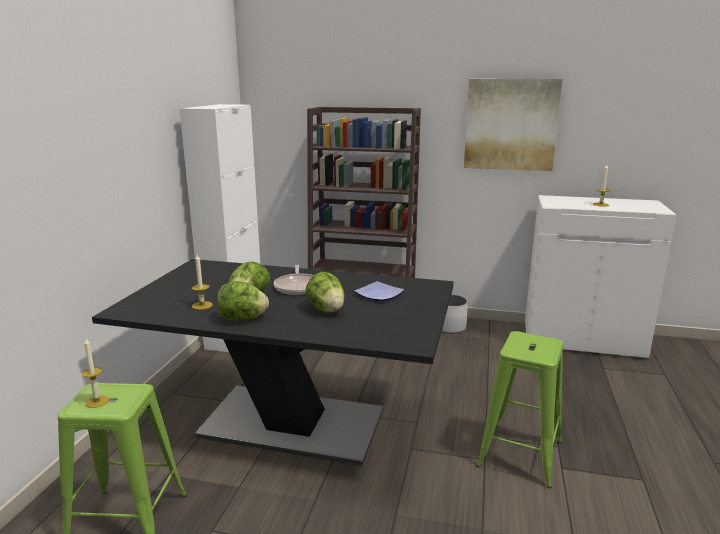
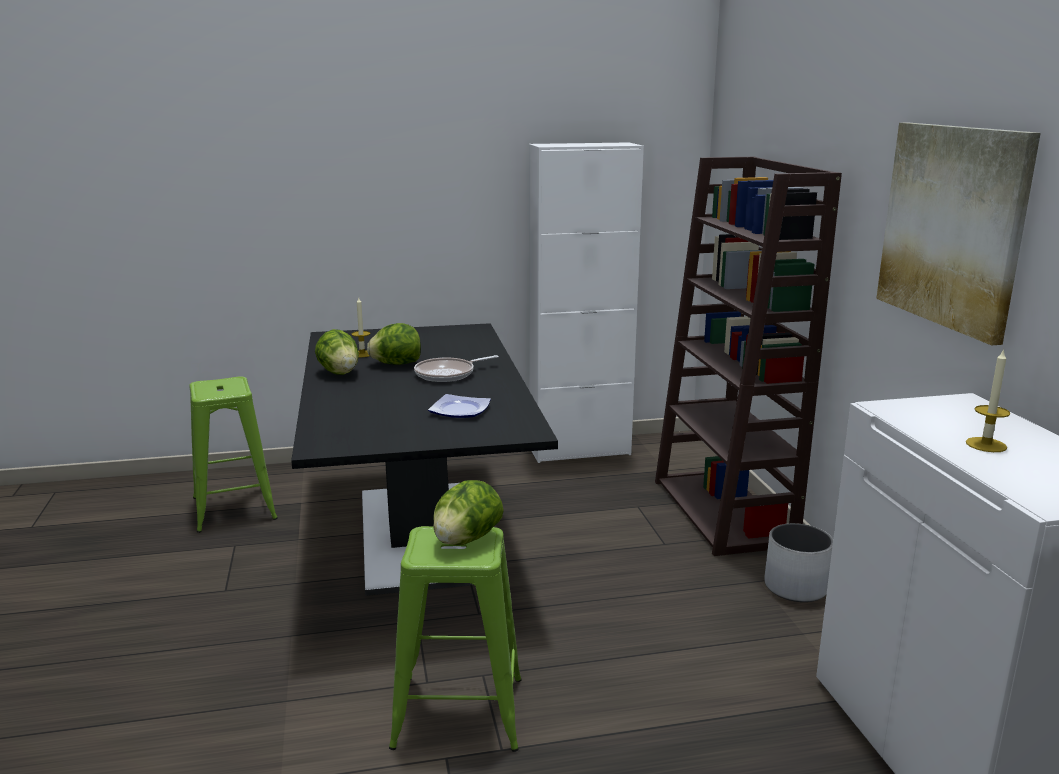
camera: 65 degrees right, 0 degrees up
(97, 401) = (215, 386): candle -> none
(326, 310) = (389, 397): lettuce -> lettuce (466, 540)

